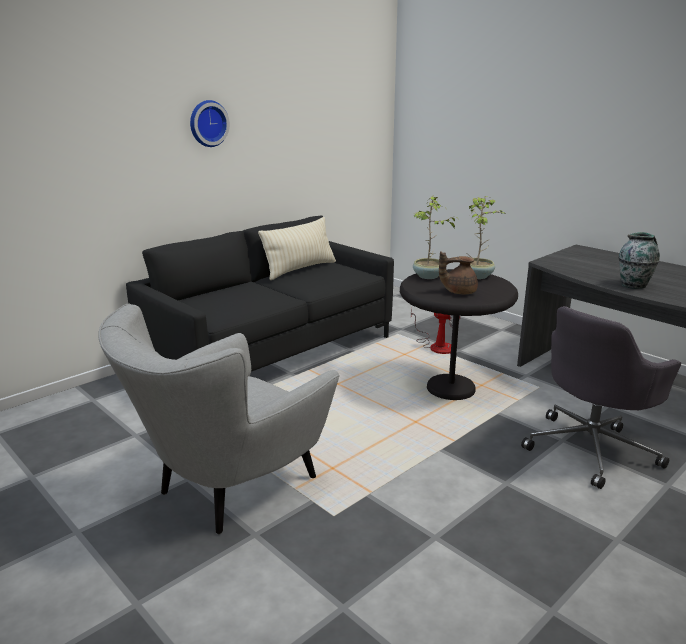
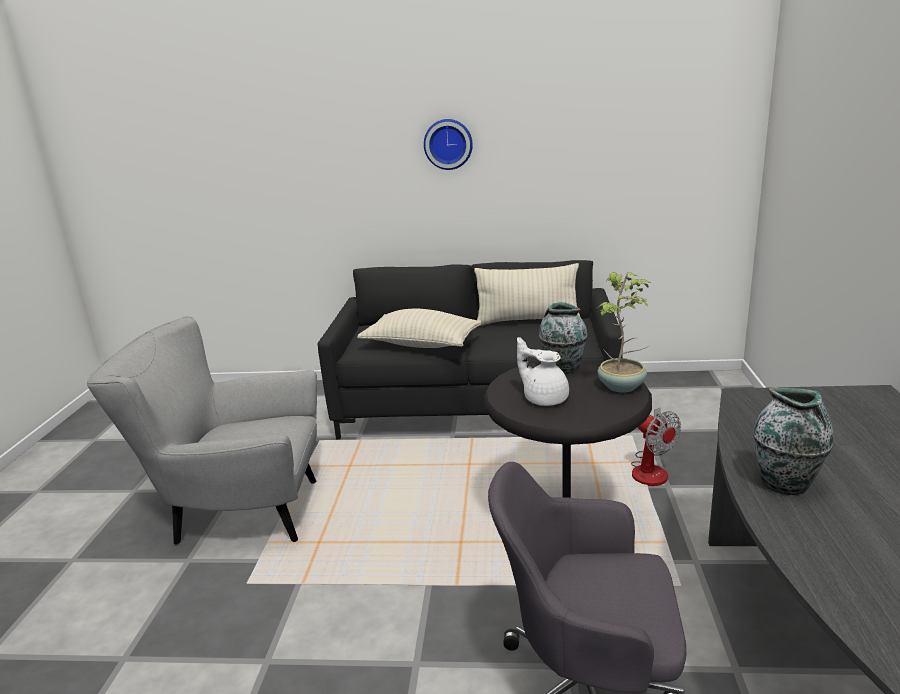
camera: 50 degrees right, 0 degrees up
(260, 300) = (421, 345): none -> beige pillow
(428, 276) = (562, 368): potted plant -> vase
(458, 291) = (544, 398): brown teapot -> white teapot

